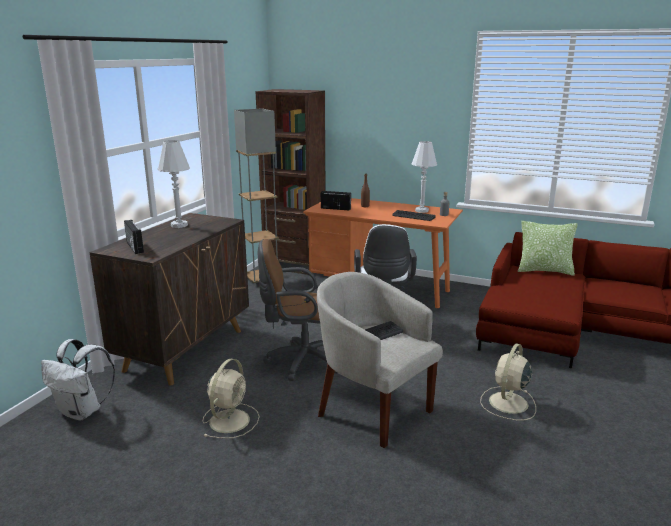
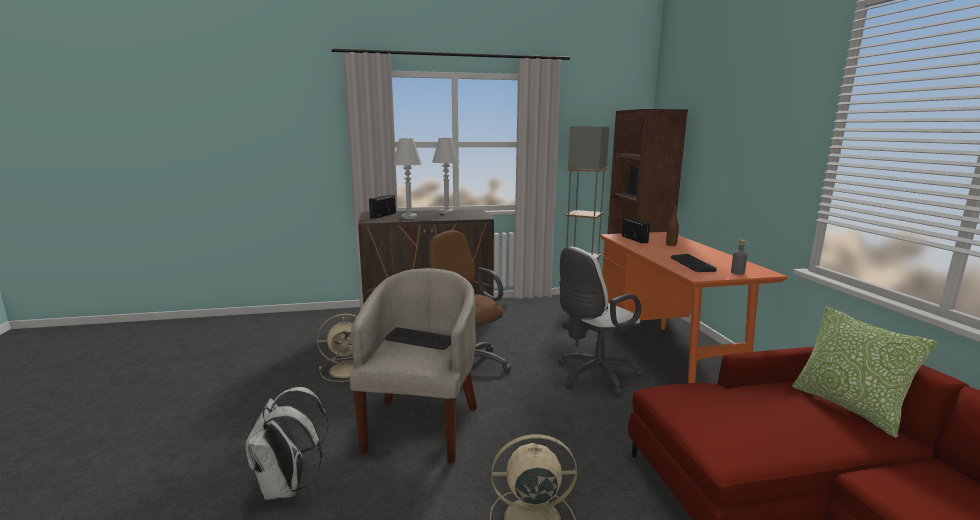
camera: 55 degrees right, 5 degrees down
(82, 411) = (320, 323): white backpack -> white backpack (287, 487)
(422, 211) = (722, 263): white table lamp -> white table lamp (409, 217)

